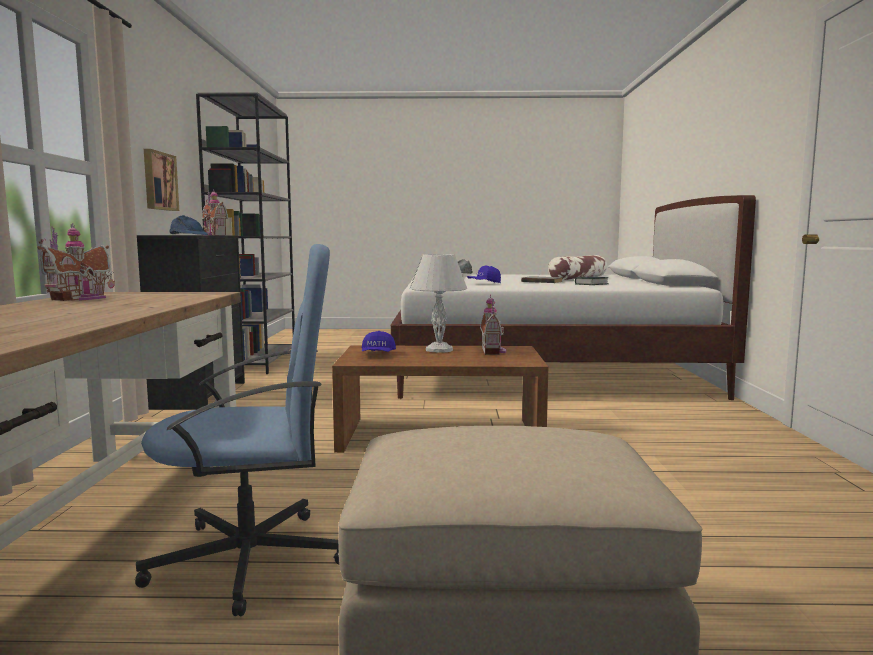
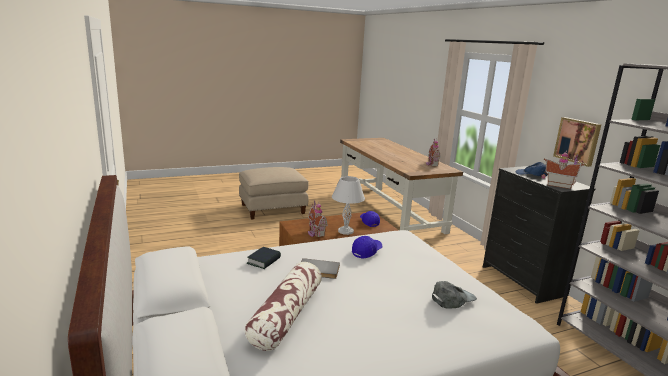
camera: 155 degrees right, 10 degrees up
(252, 559) = (339, 213): blue office chair -> none

